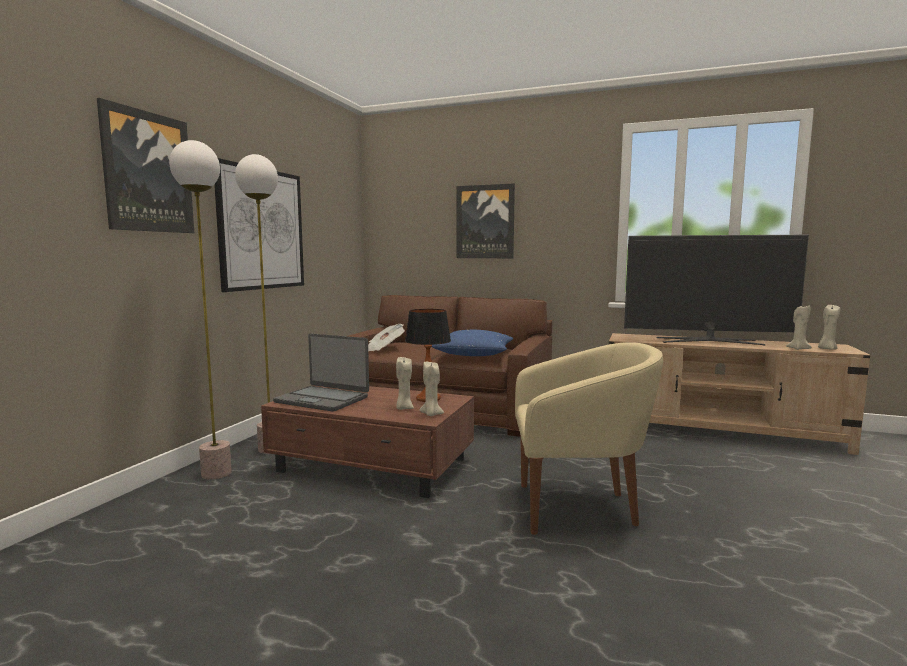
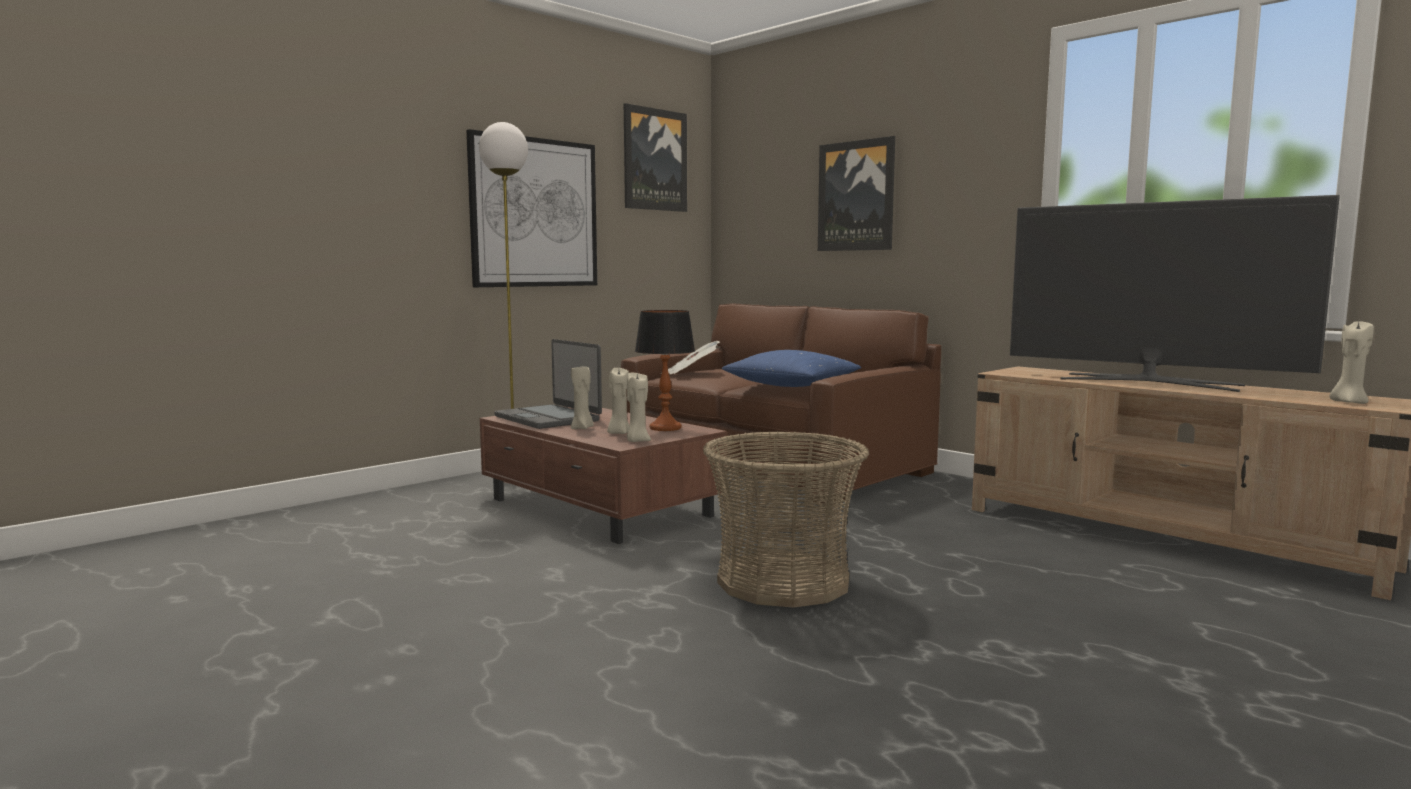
camera: 25 degrees right, 0 degrees up
(147, 172) = (381, 151): picture -> picture (654, 160)
(216, 473) = (437, 492): floor lamp -> none
(579, 508) = (783, 581): beige armchair -> basket
(798, 348) = (1287, 398): beige candle -> beige candle (582, 428)

